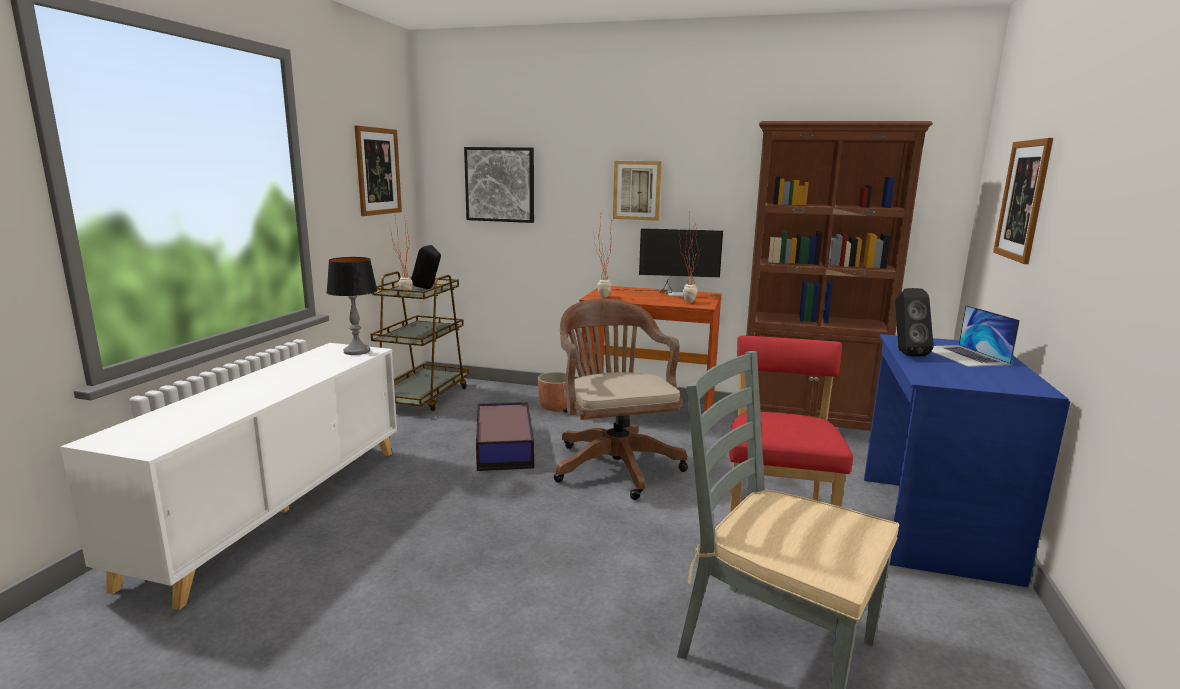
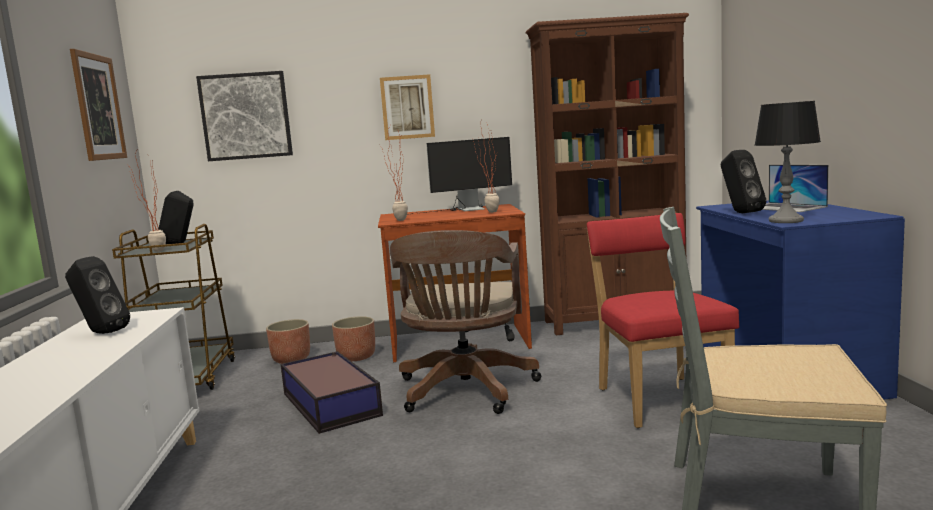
camera: 20 degrees left, 5 degrees down
(318, 361) = (100, 333): none -> black speaker
(356, 351) = (140, 316): table lamp -> table lamp (785, 221)
(506, 397) = (291, 359): none -> planter
(614, 464) = (465, 392): brown office chair -> brown office chair turned 135 degrees counterclockwise
(1022, 200) = (787, 69): picture -> none

